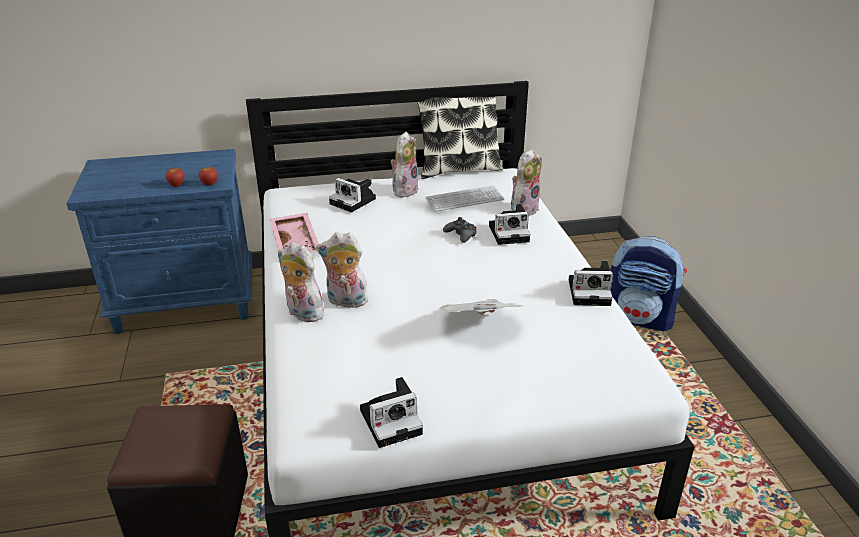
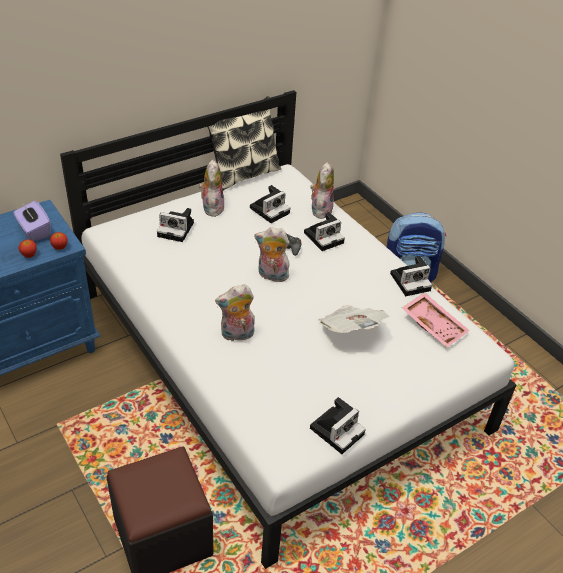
camera: 25 degrees left, 10 degrees up
(198, 169) = (34, 231): none -> purple tissue box
(297, 243) = (156, 285): pink tray -> pink tray (434, 325)
(302, 313) = (210, 355): plush toy -> plush toy (271, 276)
(464, 200) = (270, 210): keyboard -> camera

